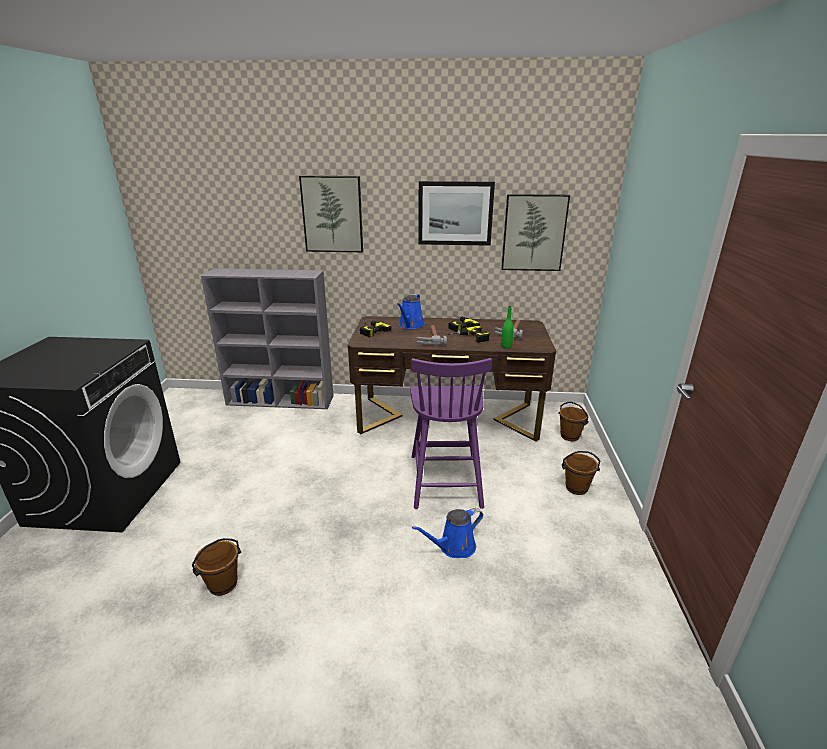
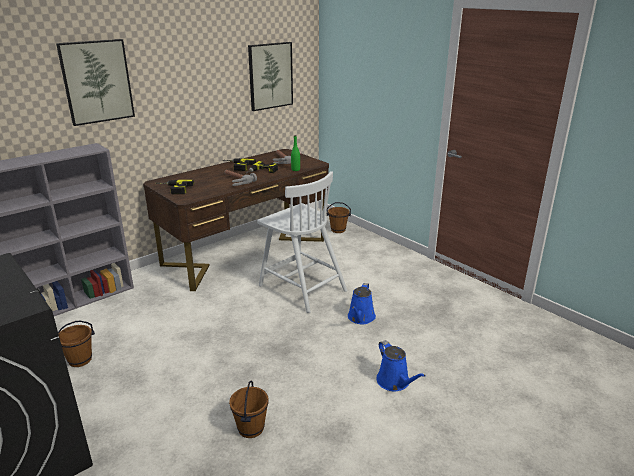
camera: 45 degrees left, 0 degrees up
(410, 325) = (200, 177): blue watering can -> blue watering can (395, 382)
(445, 479) = (301, 287): purple chair -> white chair
(455, 213) = (210, 66): picture -> none
(576, 488) = (378, 255): brown bucket -> brown bucket (80, 360)

